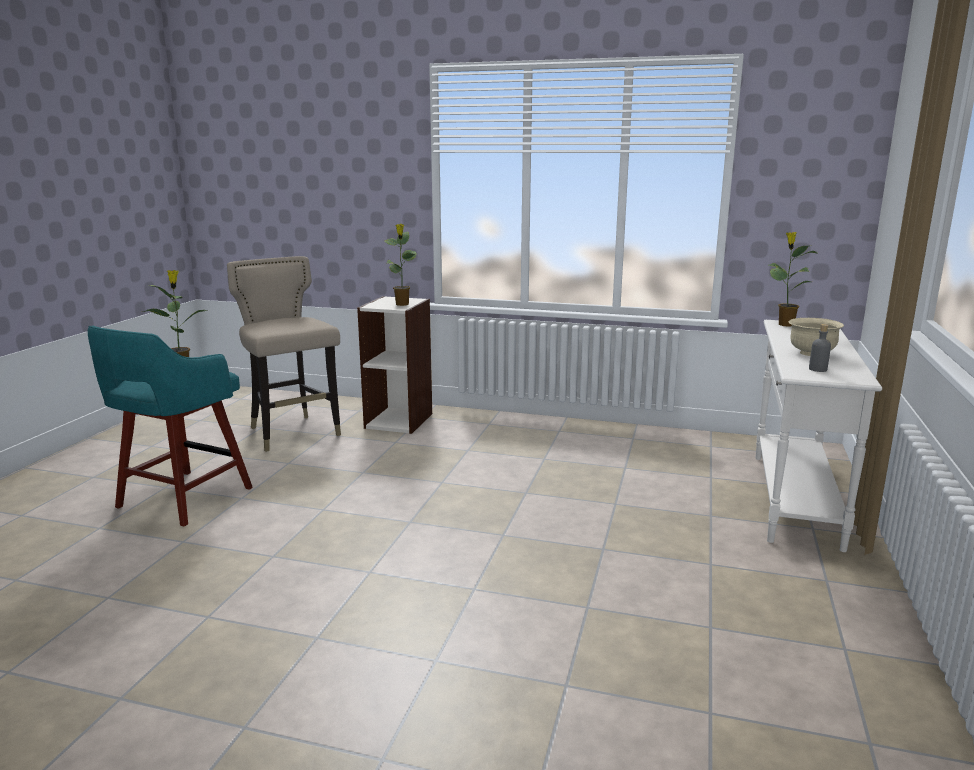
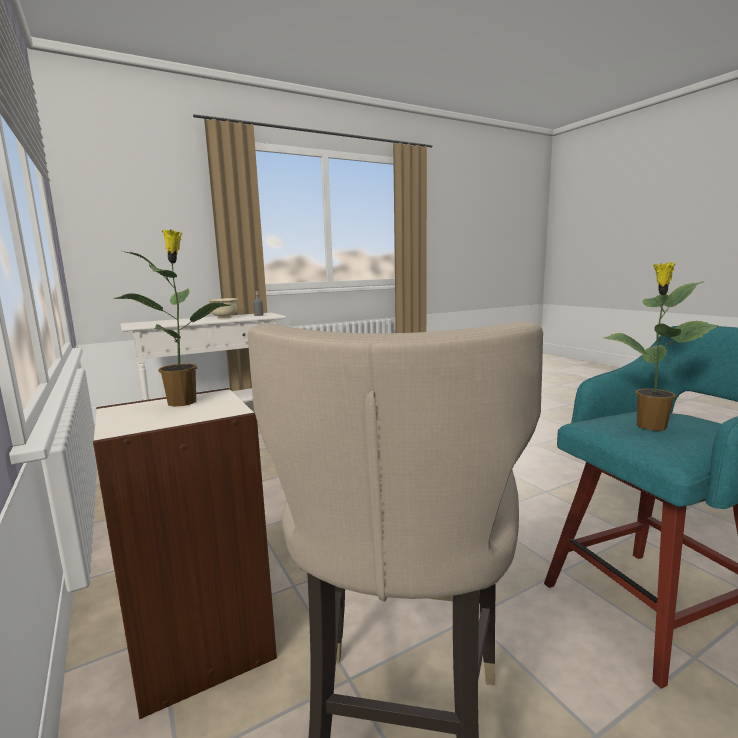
camera: 135 degrees left, 5 degrees down
(785, 324) = (140, 325): potted plant -> none

